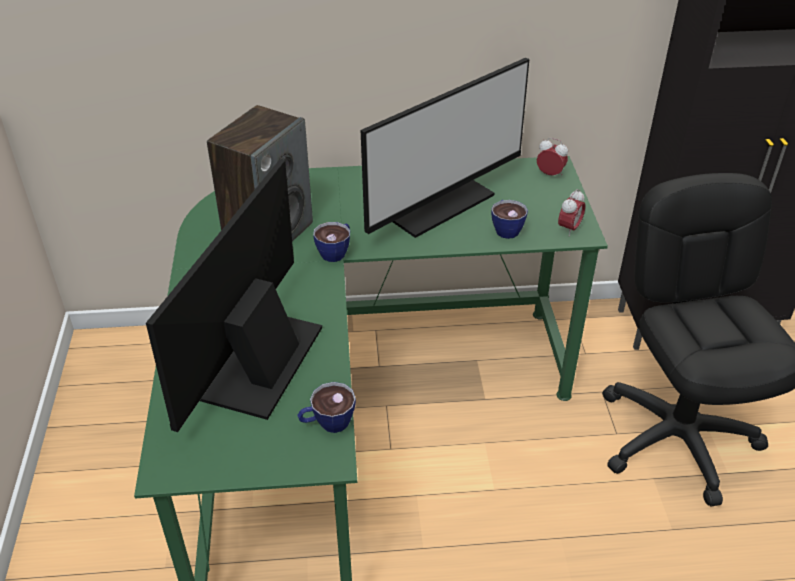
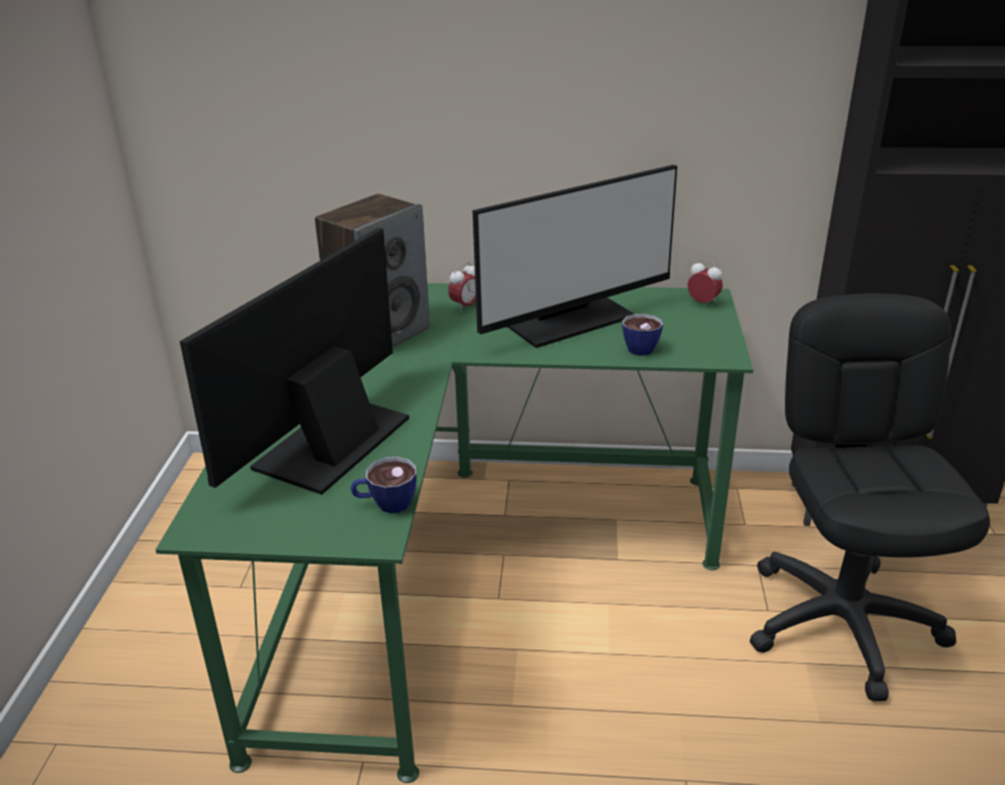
camera: 10 degrees right, 10 degrees down
(336, 251) = (446, 354): cup -> none
(569, 229) = (712, 351): alarm clock -> alarm clock (465, 306)

